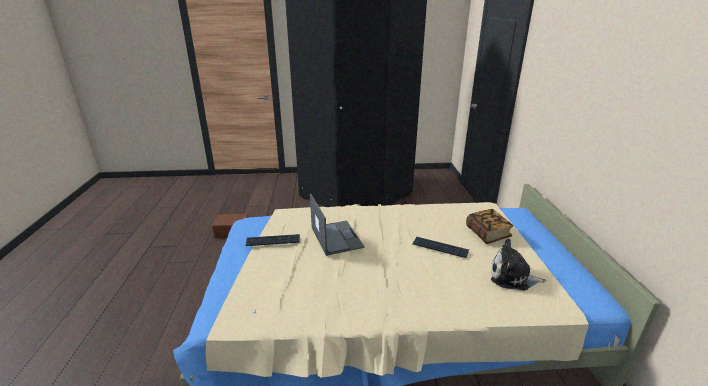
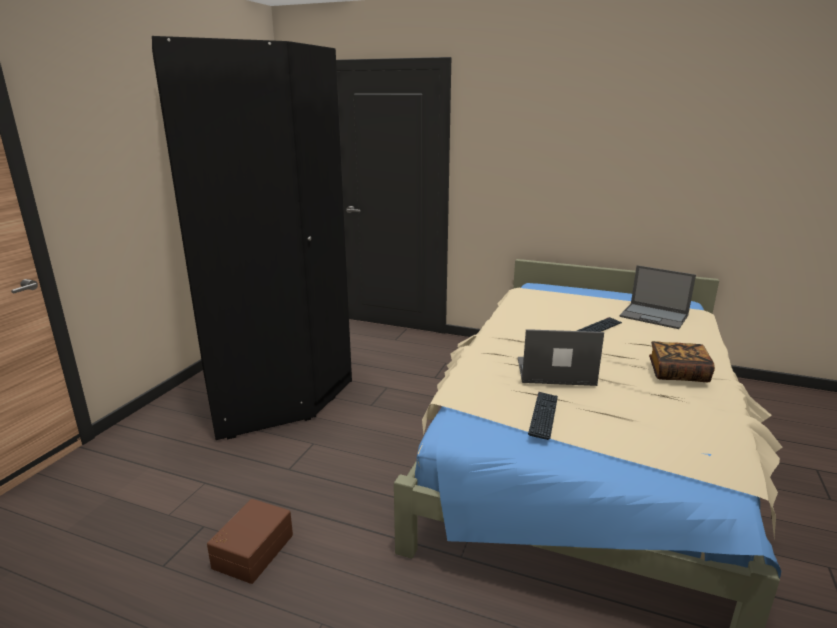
camera: 65 degrees left, 5 degrees down
(487, 234) = (578, 305): book -> book (677, 373)
(512, 277) = (654, 316): plush toy -> laptop

